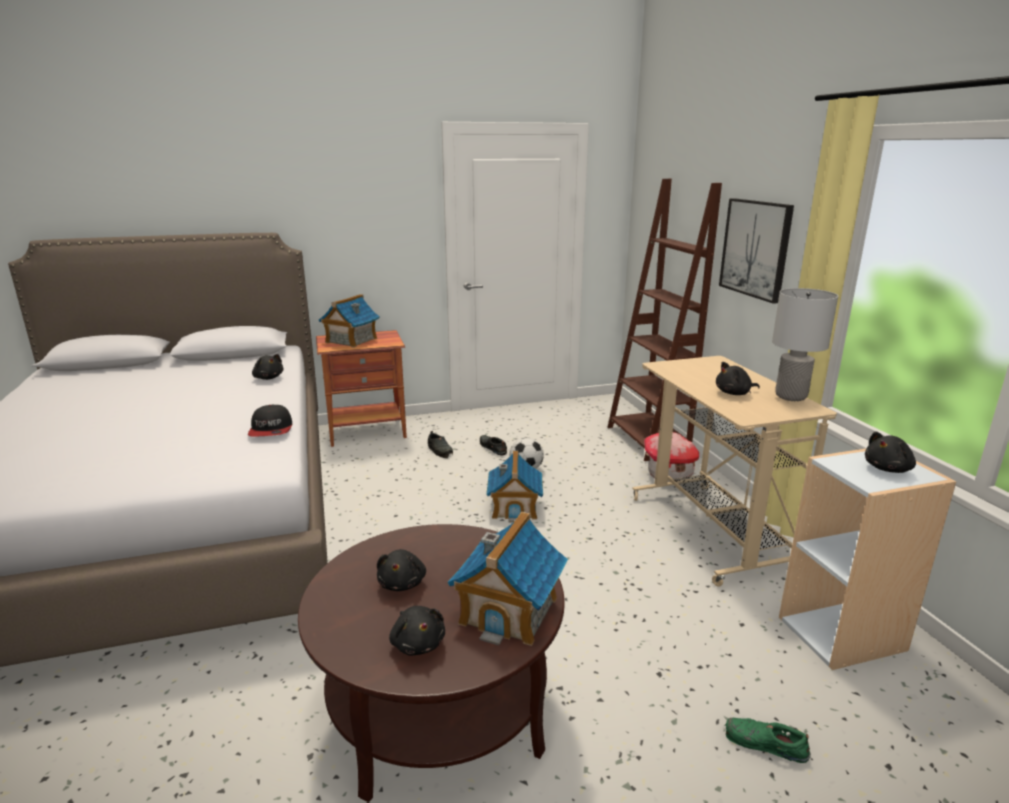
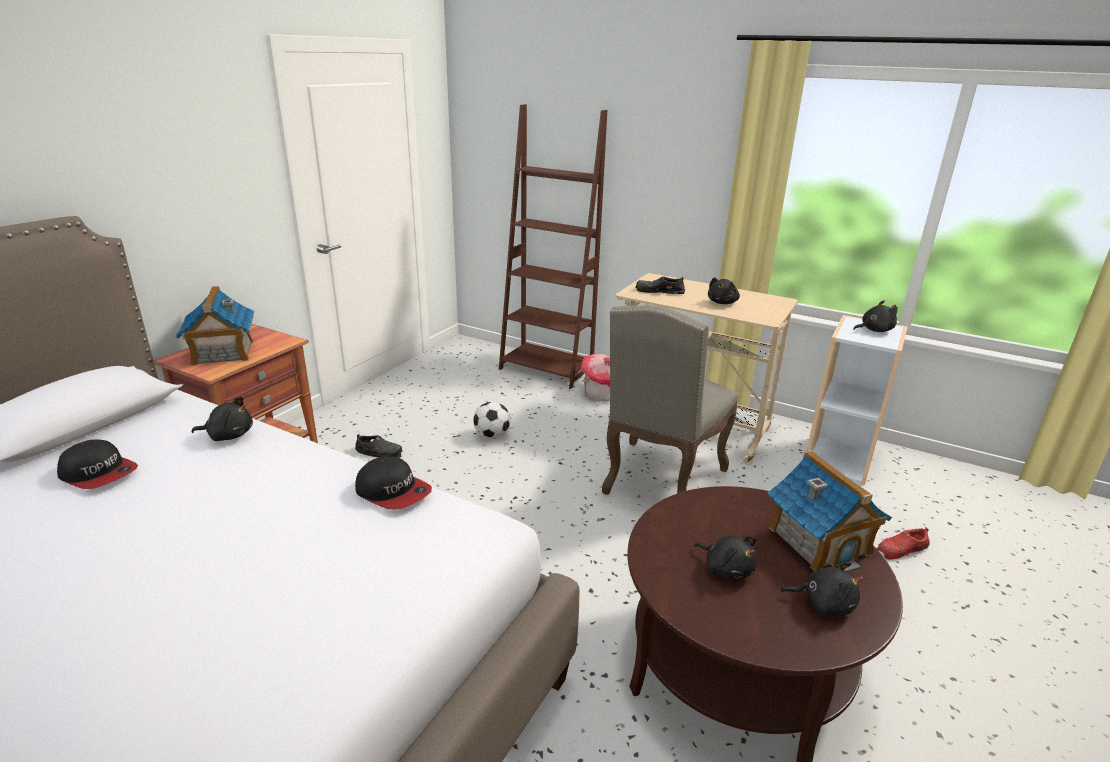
camera: 45 degrees left, 5 degrees up
(197, 375) = (99, 473): none -> cap
(492, 448) = (429, 428): black shoe -> black shoe (659, 291)
(515, 507) = (536, 474): toy house -> none
(604, 556) = (659, 481): none -> grey chair
(756, 248) = (656, 171): picture -> none
(764, 743) = (901, 549): green shoe -> red shoe
(790, 398) = (756, 296): grey table lamp -> none
(888, 469) = (874, 330): black plush toy -> black plush toy turned 120 degrees counterclockwise

